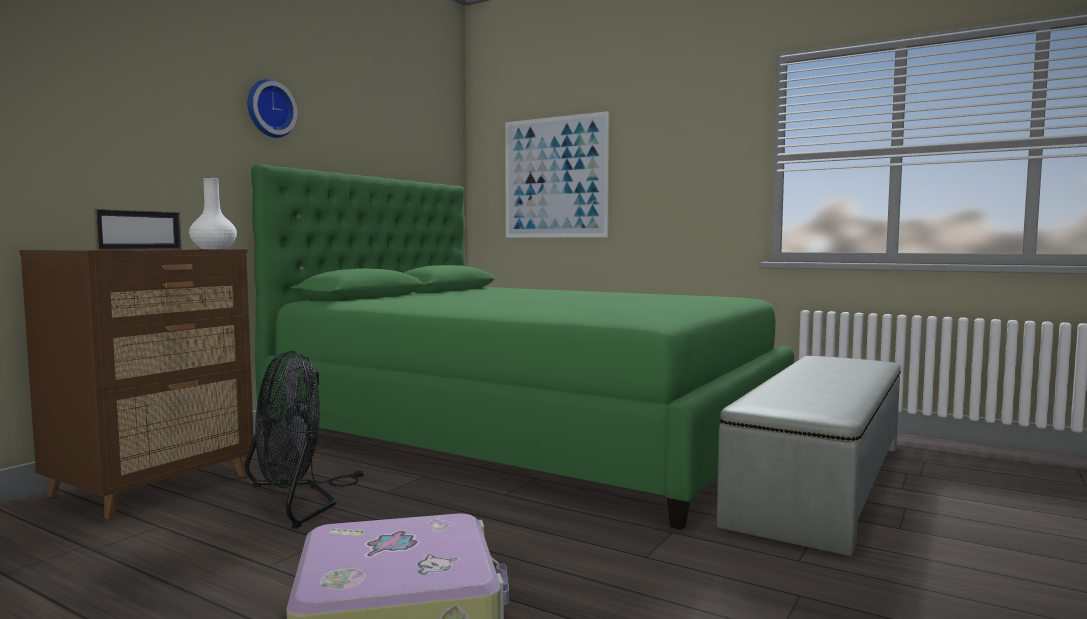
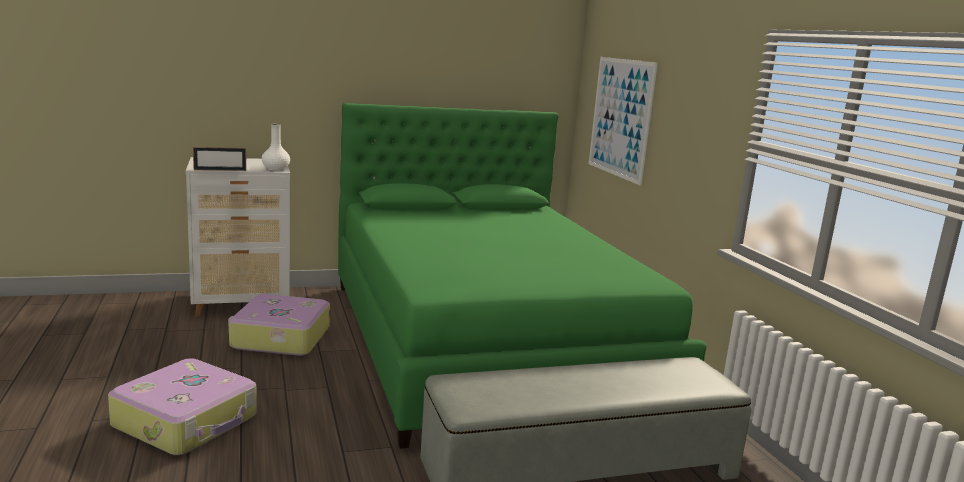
camera: 40 degrees right, 10 degrees up
(153, 485) = (242, 303): brown dresser -> white dresser
(269, 109) = (366, 59): wall clock -> none
(302, 497) = (279, 338): black fan -> suitcase

